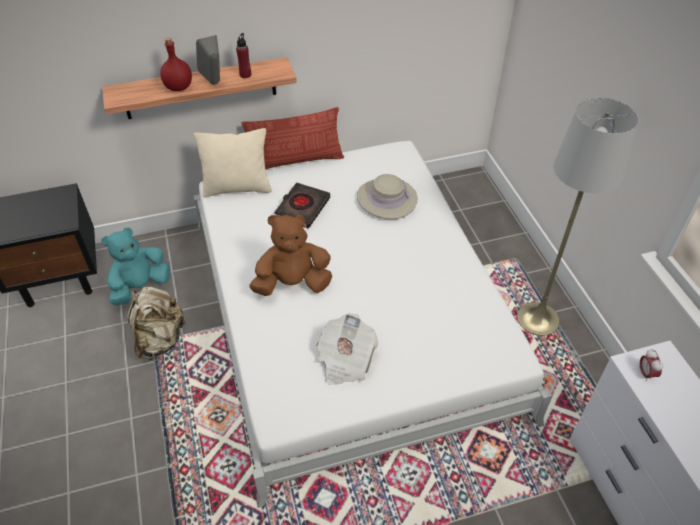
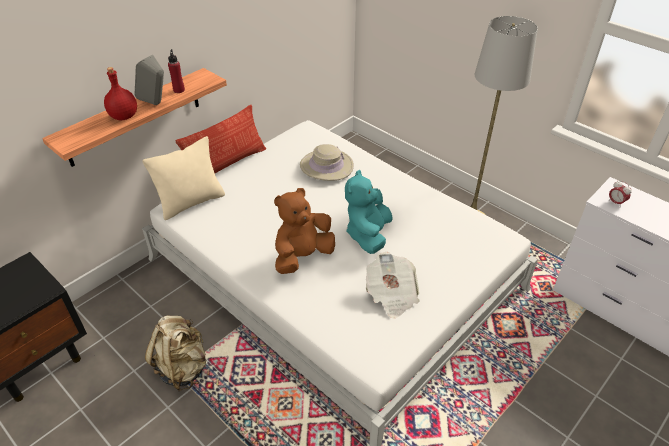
camera: 30 degrees left, 5 degrees down
(140, 287) = (128, 332): turquoise plush toy -> turquoise plush toy (368, 234)
(302, 208) = (263, 197): black book -> none

